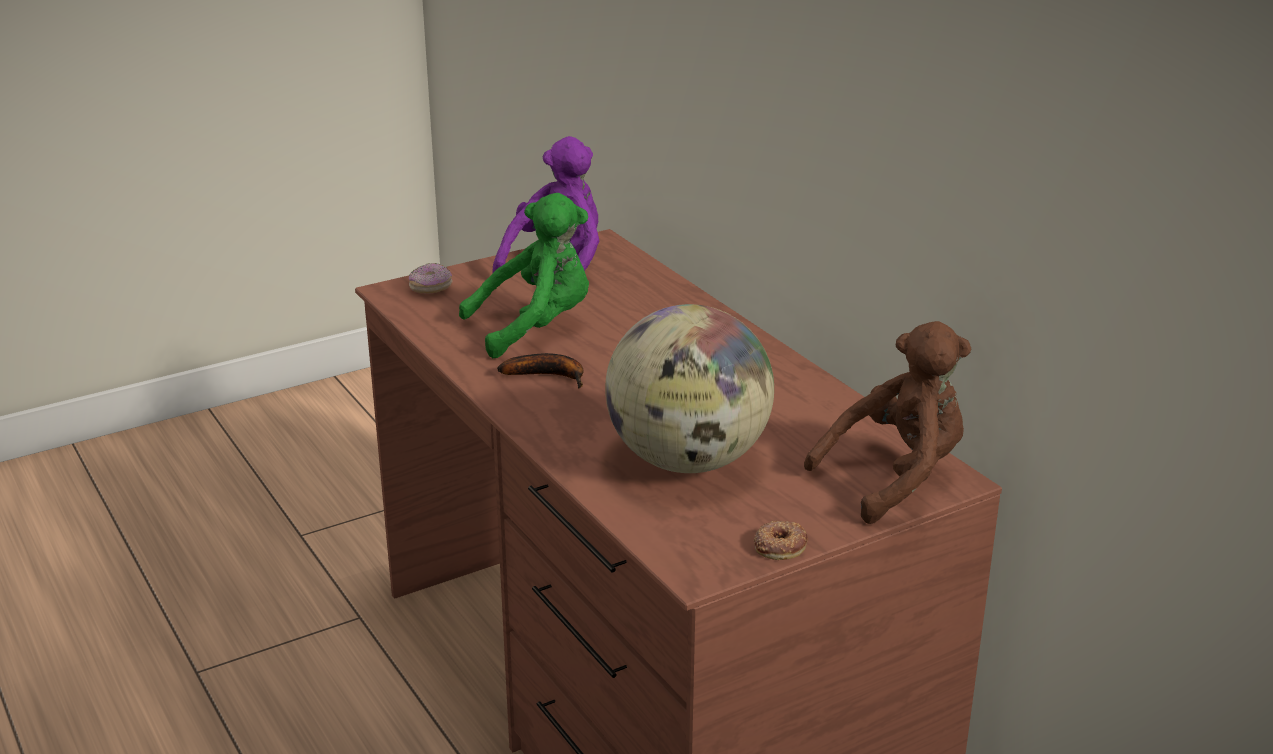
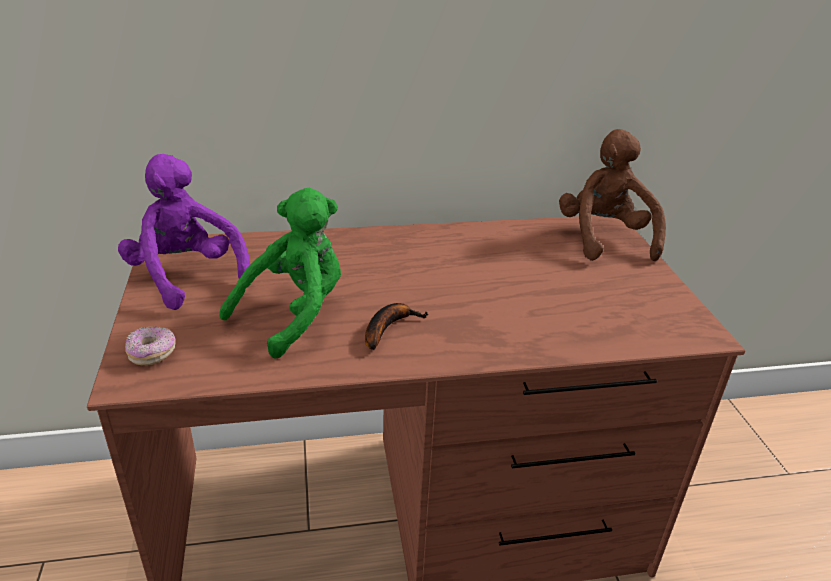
camera: 70 degrees left, 5 degrees up
(535, 328) = (294, 314): green plush toy -> green plush toy turned 45 degrees clockwise
(688, 461) = (557, 300): globe -> none
(779, 545) = (676, 296): donut -> none

